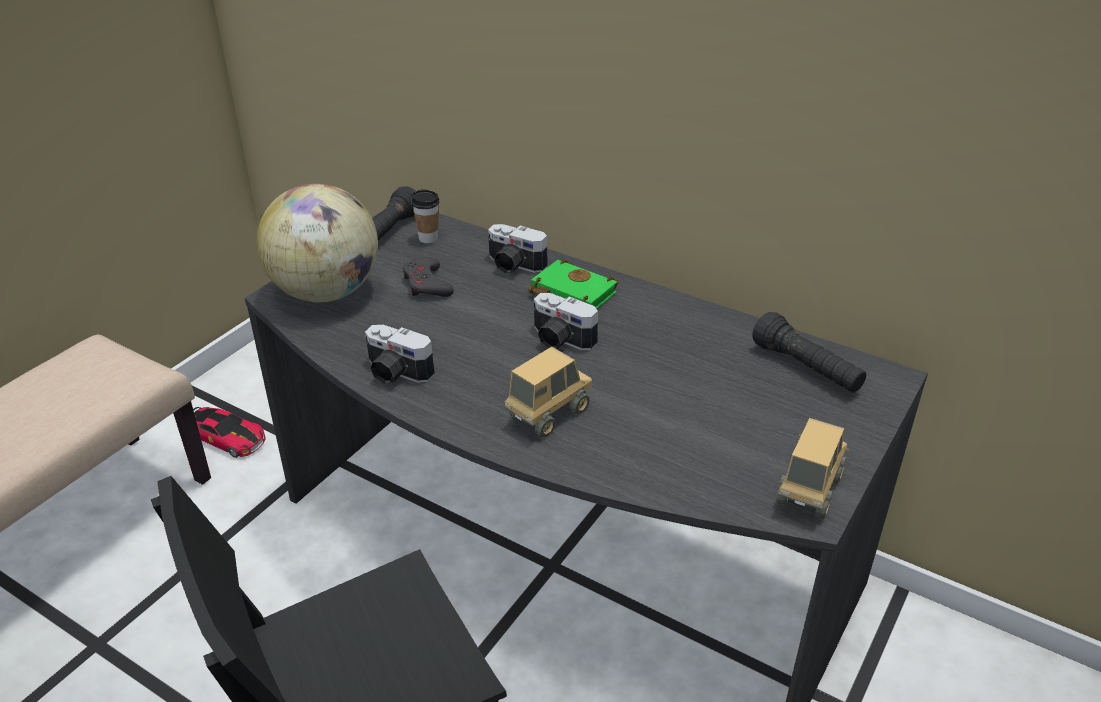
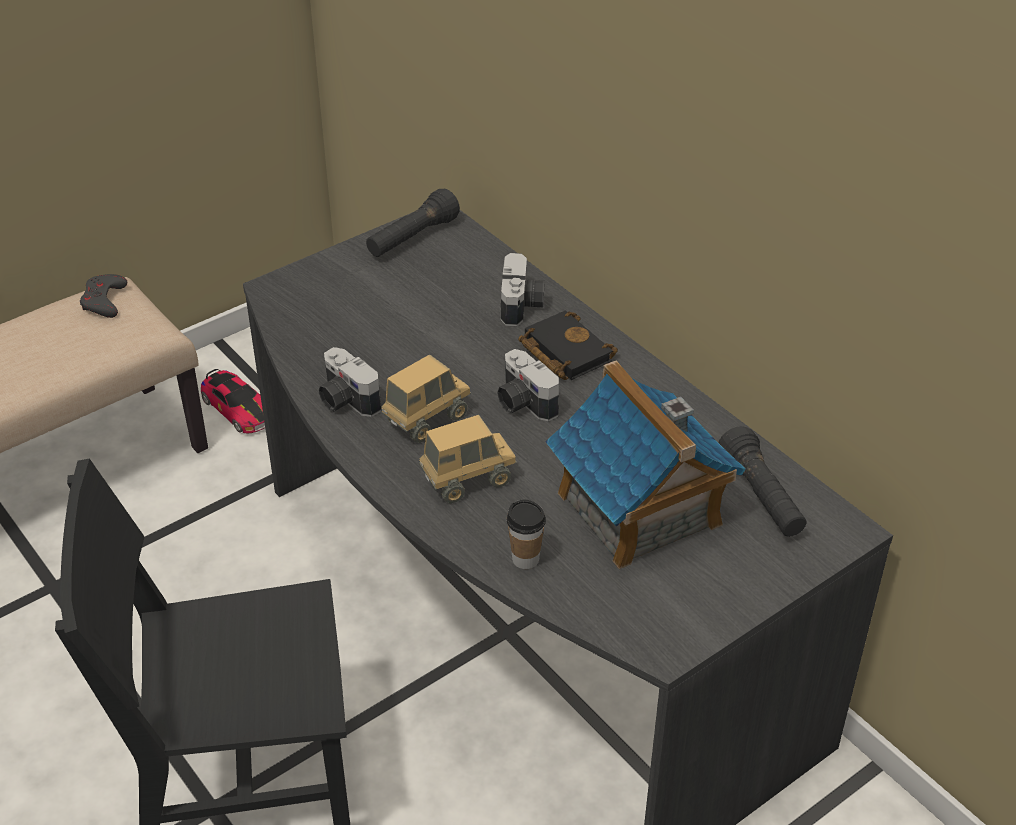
camera: 20 degrees right, 5 degrees up
(326, 292) = (322, 295): globe -> none
(427, 284) = (424, 307): grey game controller -> grey game controller (104, 301)
(428, 238) = (452, 253): cup -> cup (525, 559)
(513, 266) = (522, 305): camera -> camera turned 135 degrees counterclockwise
(570, 293) = (563, 351): green book -> black book
(714, 403) = (639, 510): none -> toy house
(808, 491) = (675, 625): toy truck -> toy truck (427, 420)

